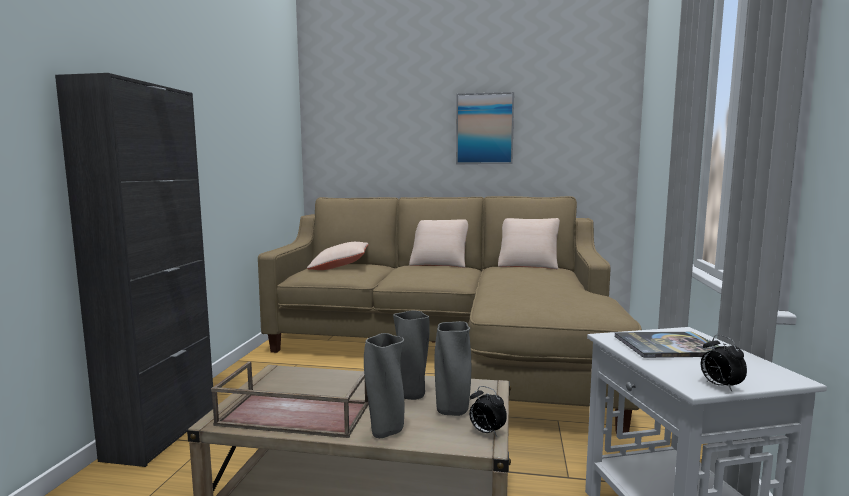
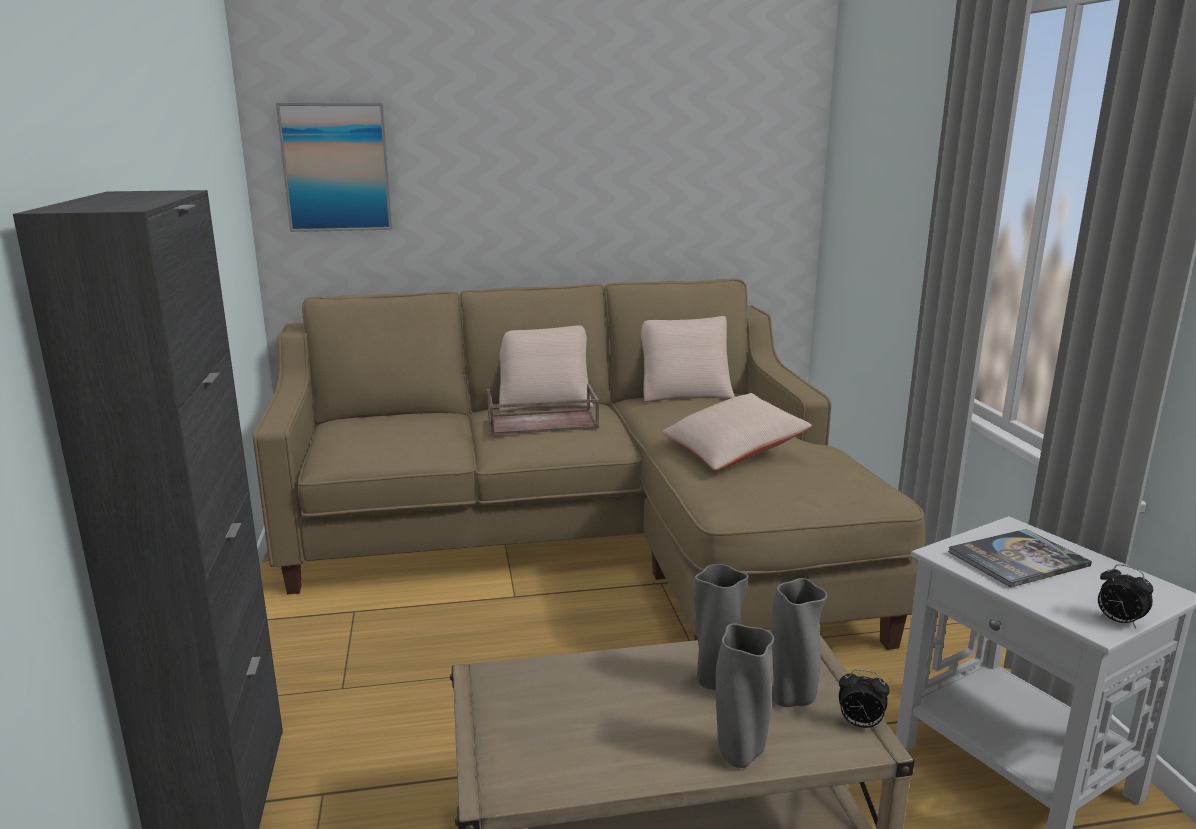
camera: 20 degrees left, 10 degrees up
(292, 415) = (589, 756): brown tray -> brown tray (541, 423)
(339, 267) = (383, 428): beige pillow -> beige pillow (732, 450)
(484, 129) = (591, 164): picture -> picture (336, 167)

